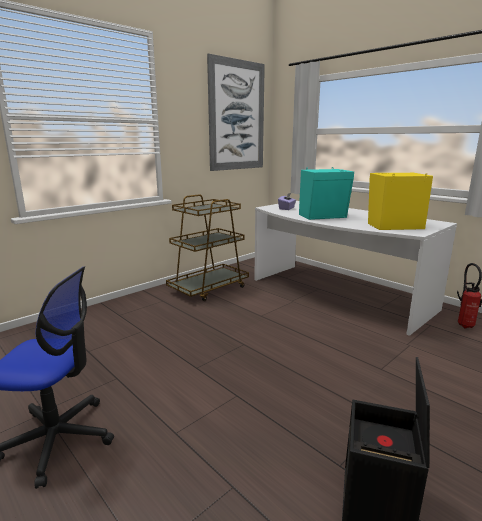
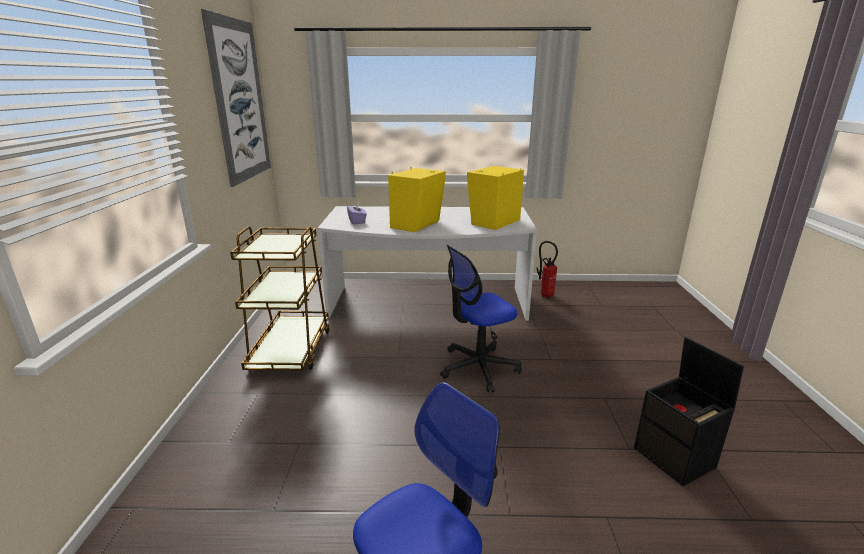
camera: 45 degrees left, 5 degrees up
(306, 345) = (478, 367): none -> office chair
(324, 216) = (418, 224): turquoise speaker -> yellow speaker

